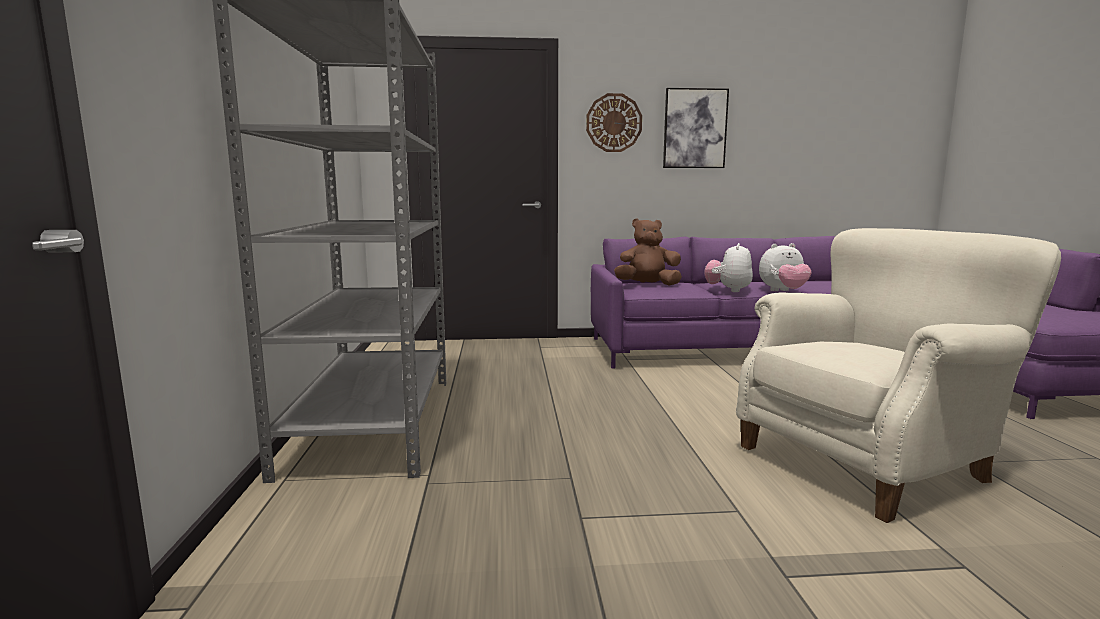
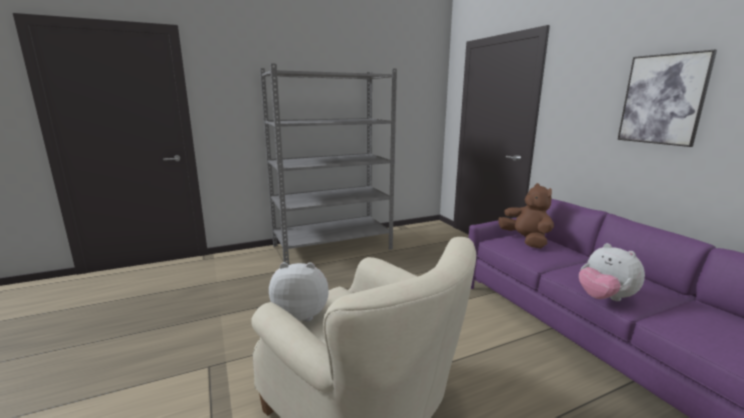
camera: 70 degrees right, 5 degrees up
(614, 123) = (580, 94): wall clock -> none
(728, 290) = (564, 272): plush toy -> plush toy (302, 314)

